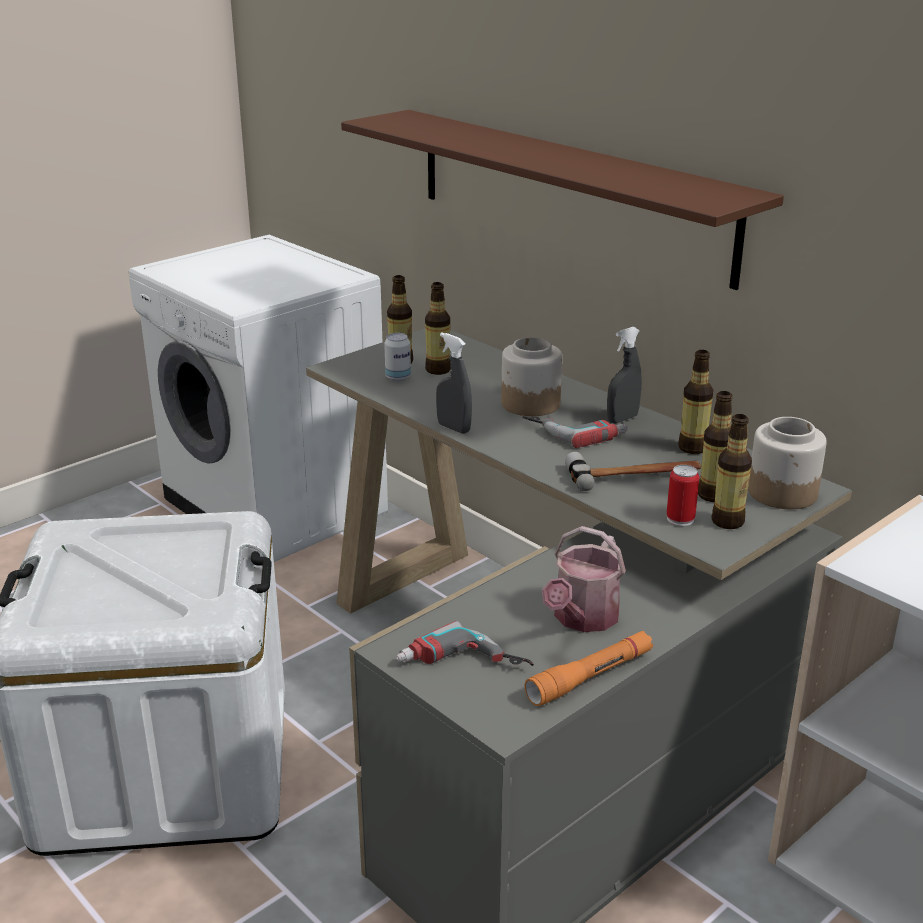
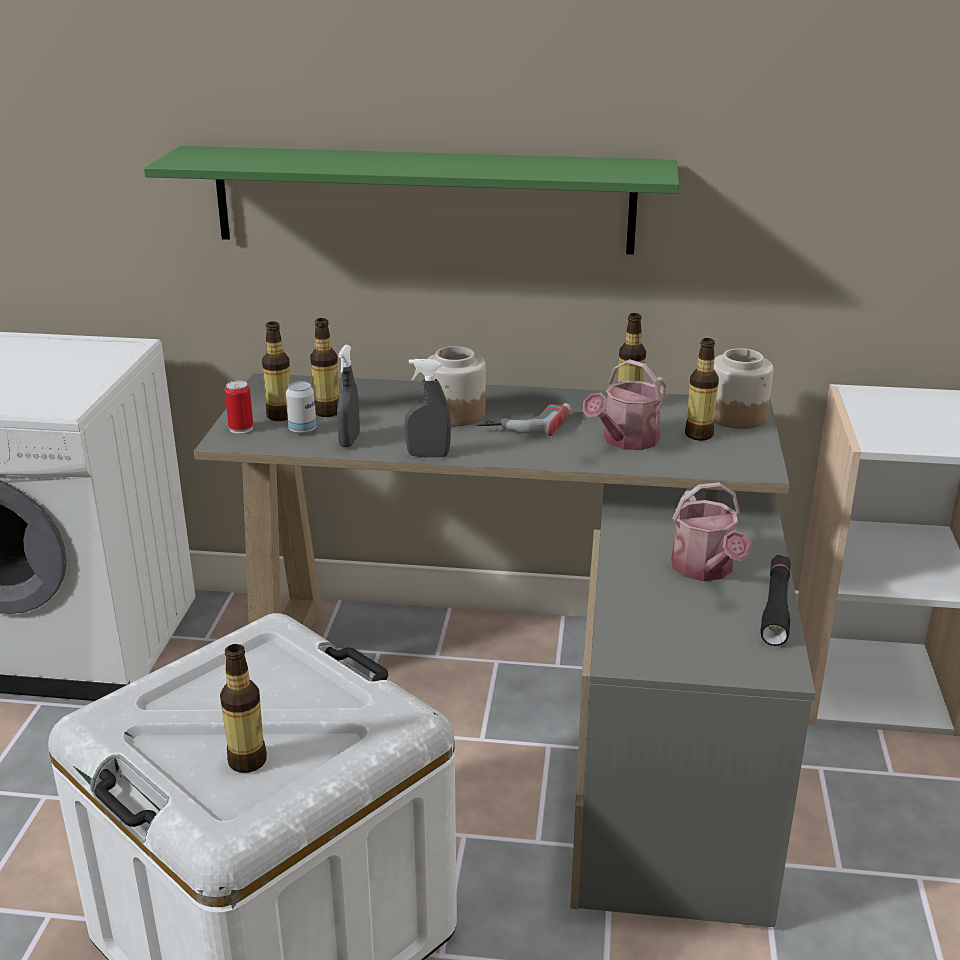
camera: 40 degrees left, 0 degrees up
(462, 667) = (687, 646): power drill -> none
(569, 193) = (423, 200): brown shelf -> green shelf
(590, 677) = (776, 608): orange flashlight -> black flashlight
(622, 419) = (544, 402): grey spray bottle -> grey spray bottle (349, 441)
(634, 476) = (625, 441): hammer -> watering can
(680, 519) = (707, 460): can -> can (241, 428)
(727, 521) = (738, 449): bottle -> bottle (247, 761)

